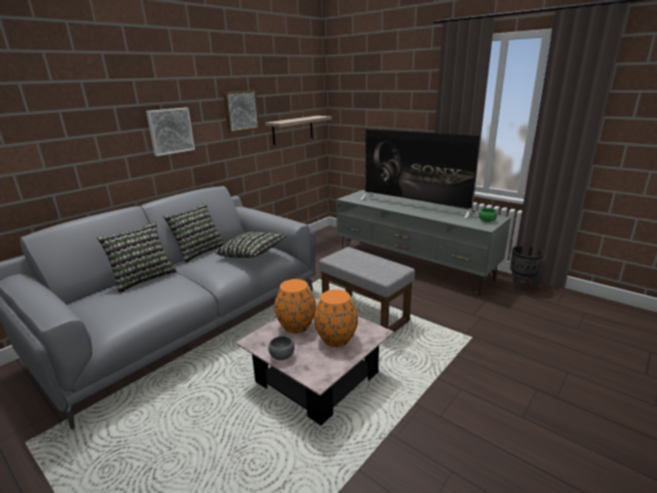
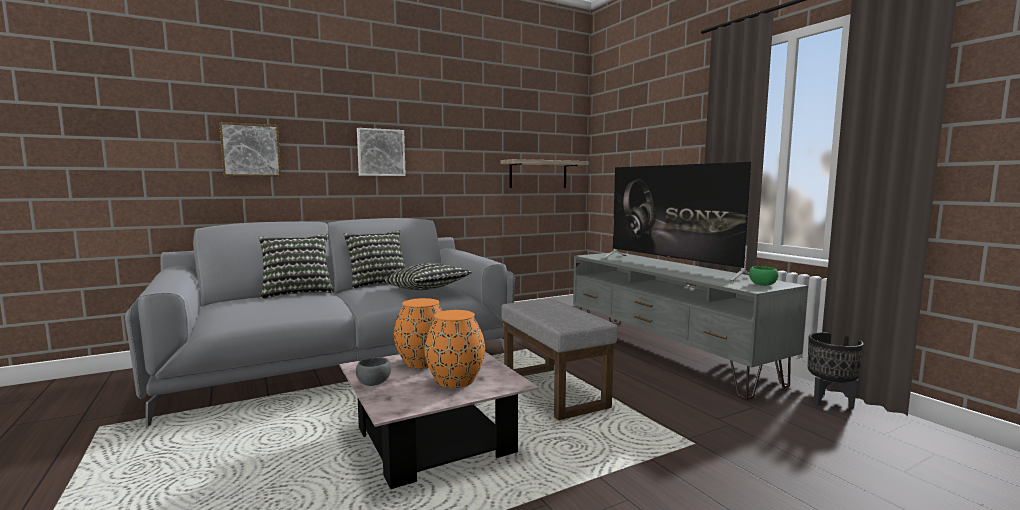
camera: 20 degrees right, 15 degrees down
(240, 111) = (469, 143): picture -> picture (251, 150)

